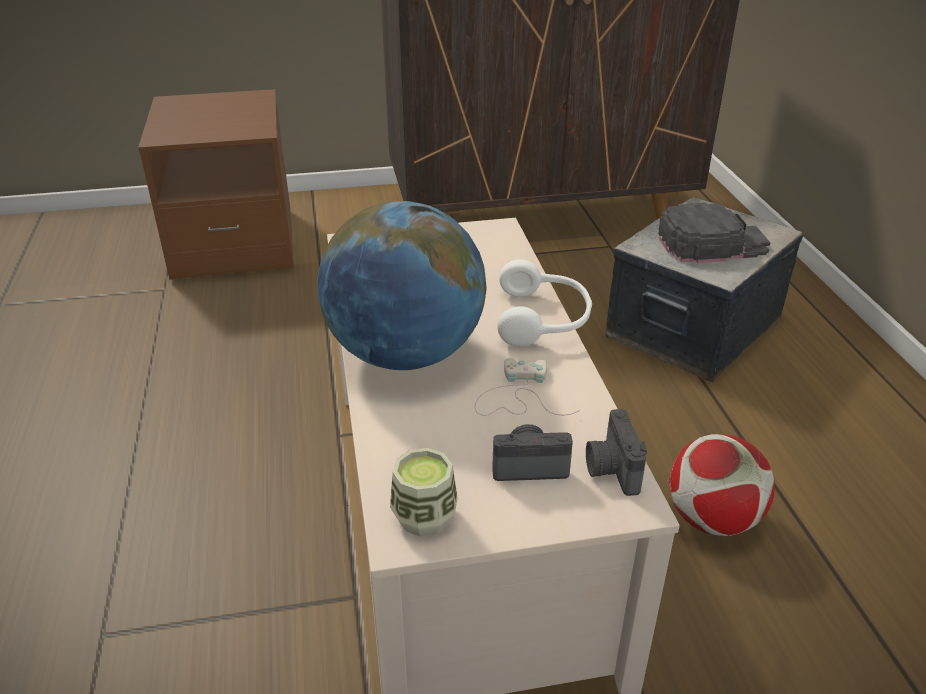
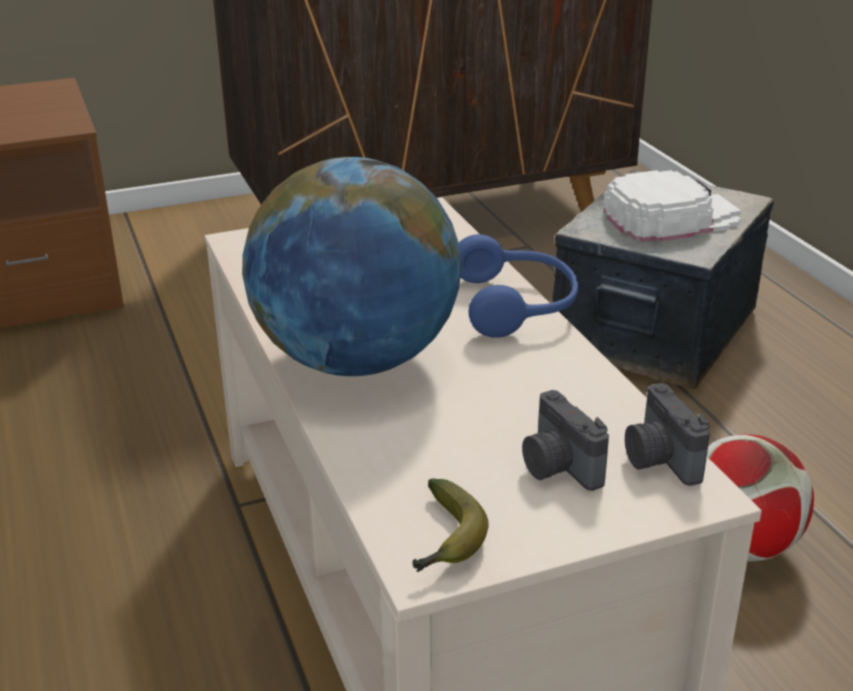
camera: 10 degrees left, 5 degrees down
(424, 517) = (446, 540): cup -> banana
(518, 395) = (516, 391): white game controller -> none
(529, 466) = (557, 467): camera -> camera turned 105 degrees counterclockwise
(543, 319) = (517, 305): white headphones -> blue headphones
(711, 243) = (670, 218): black cap -> white cap

